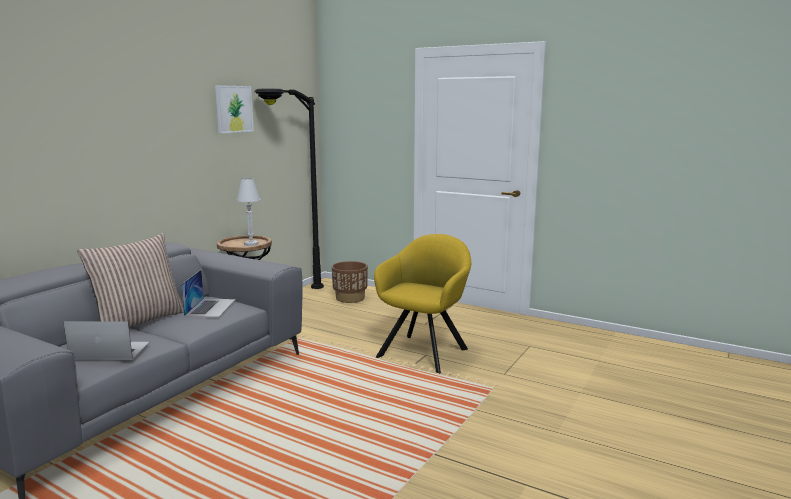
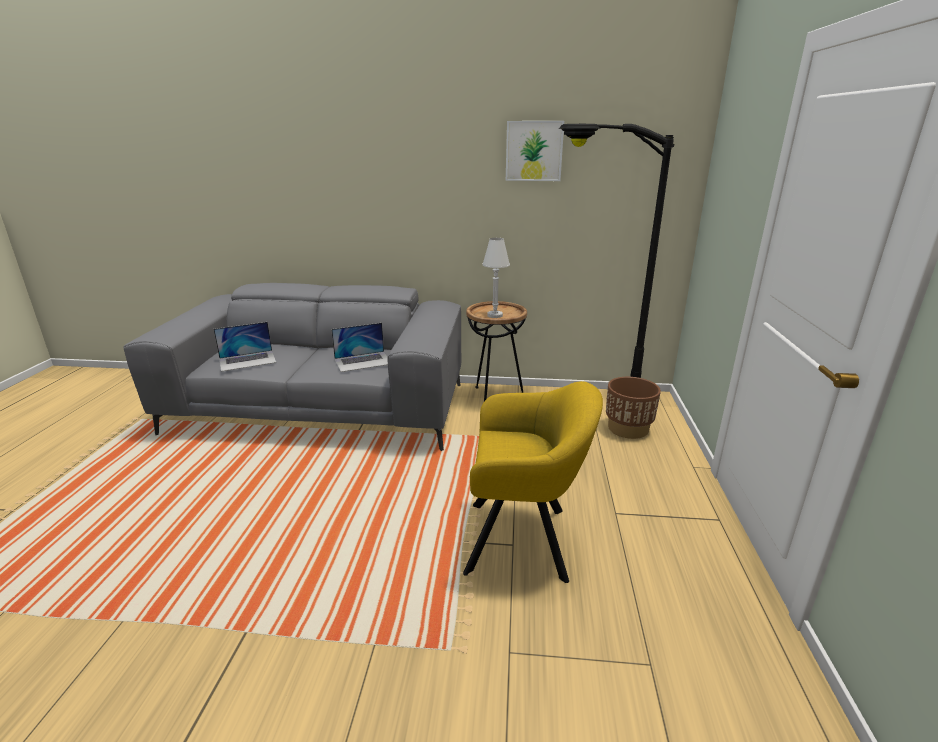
camera: 65 degrees right, 10 degrees up
(110, 350) = (248, 360): laptop -> laptop turned 90 degrees clockwise
(139, 321) = (320, 348): pillow -> none

